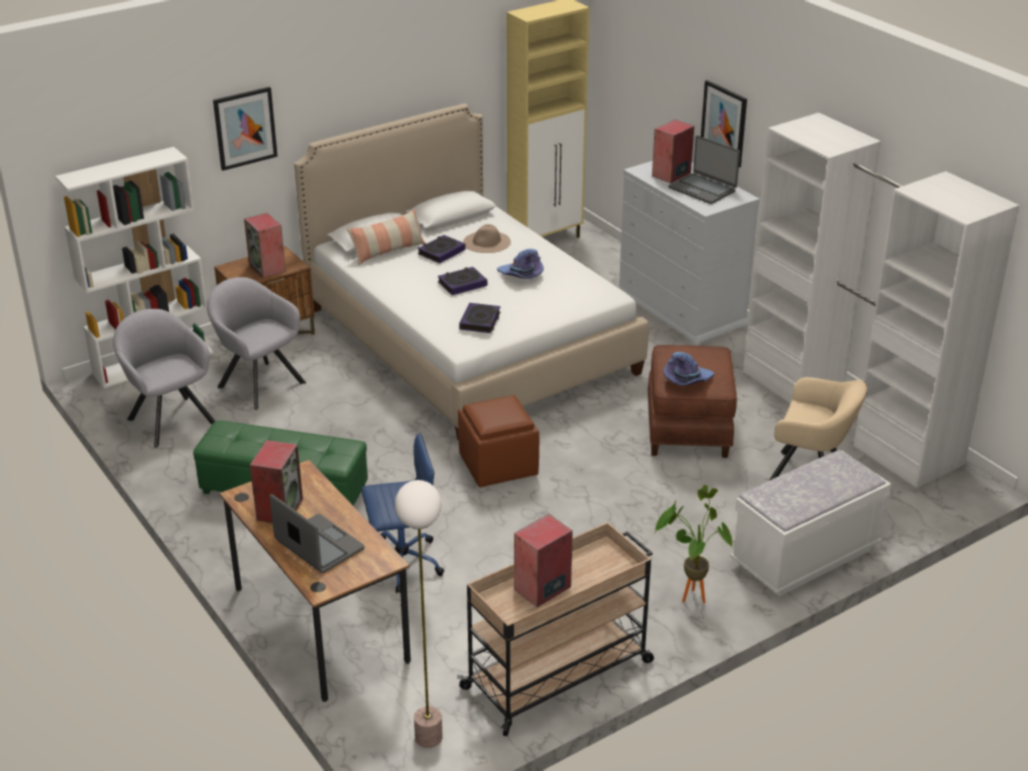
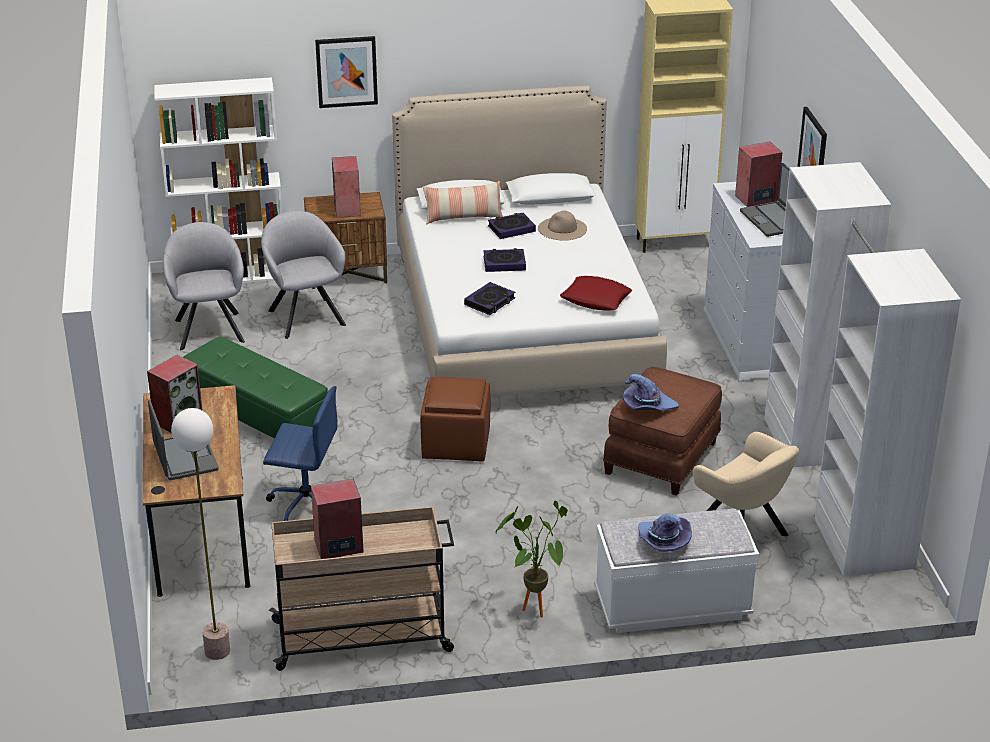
camera: 25 degrees right, 0 degrees up
(521, 275) = (566, 268): purple hat -> purple hat (662, 541)
(570, 297) = (595, 299): none -> red pillow

